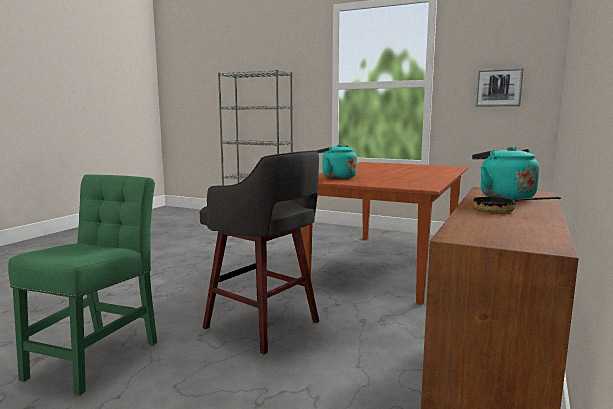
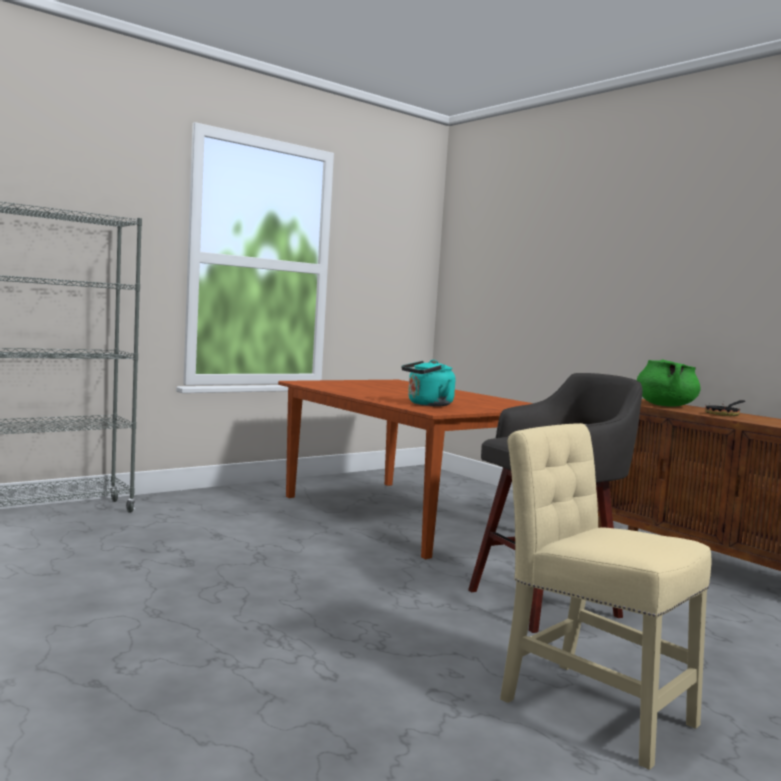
camera: 65 degrees left, 5 degrees down
(98, 356) = (589, 706): green chair -> beige chair
(498, 87) = (391, 283): picture -> none
(503, 197) = (665, 406): turquoise kettle -> green cooking pot

